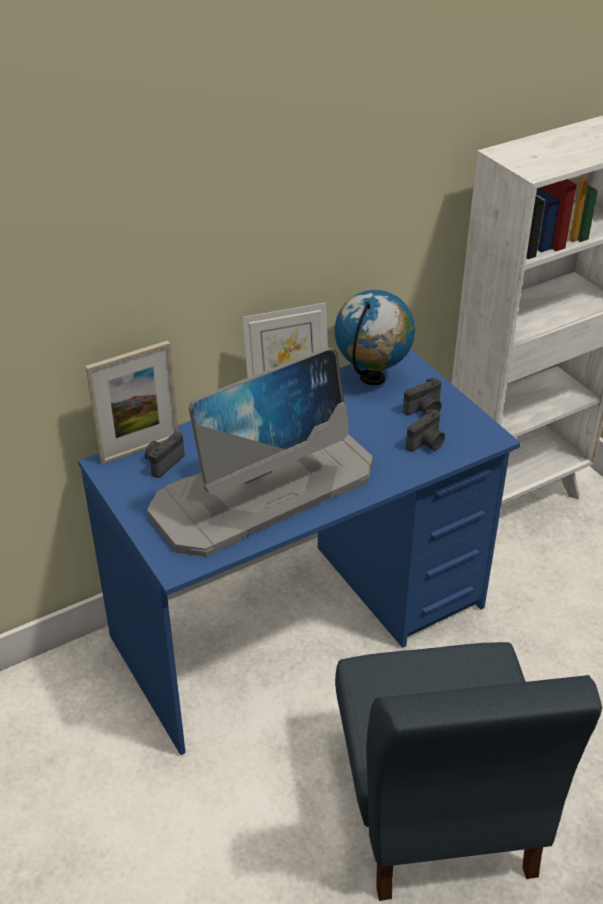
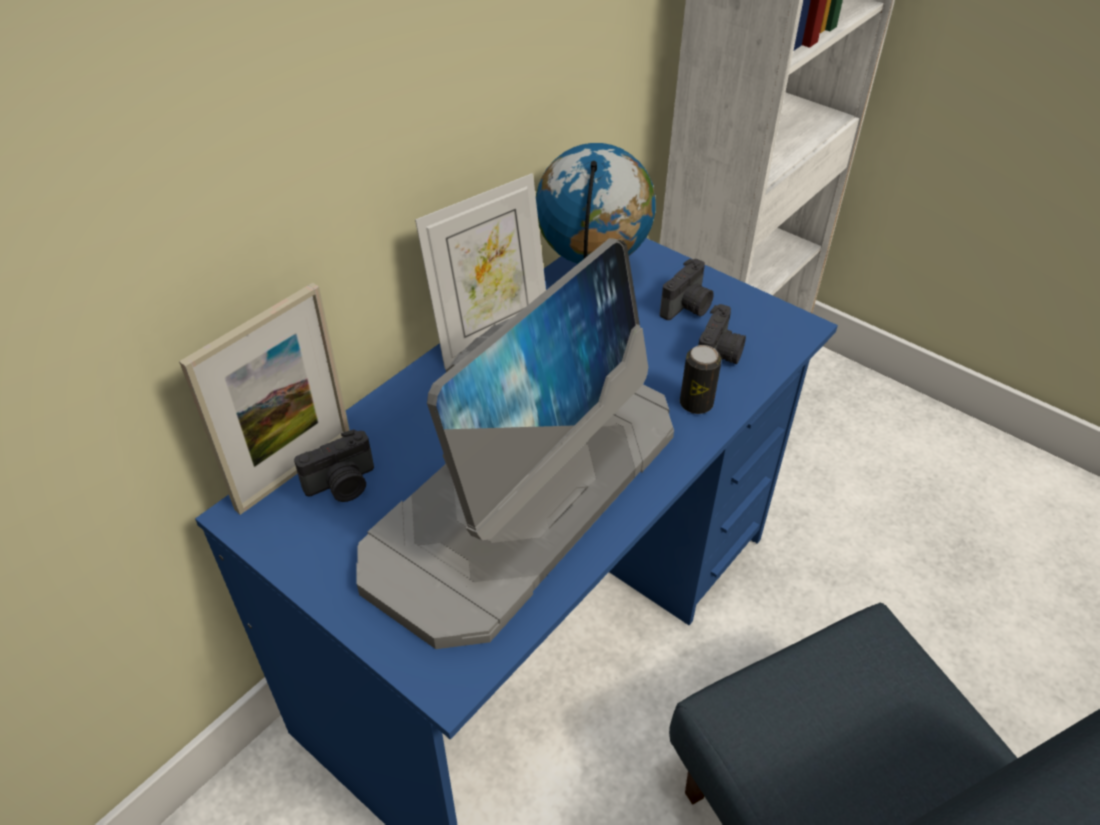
camera: 20 degrees left, 5 degrees up
(163, 462) = (342, 485): camera -> camera turned 135 degrees counterclockwise
(394, 467) = (696, 404): none -> can

